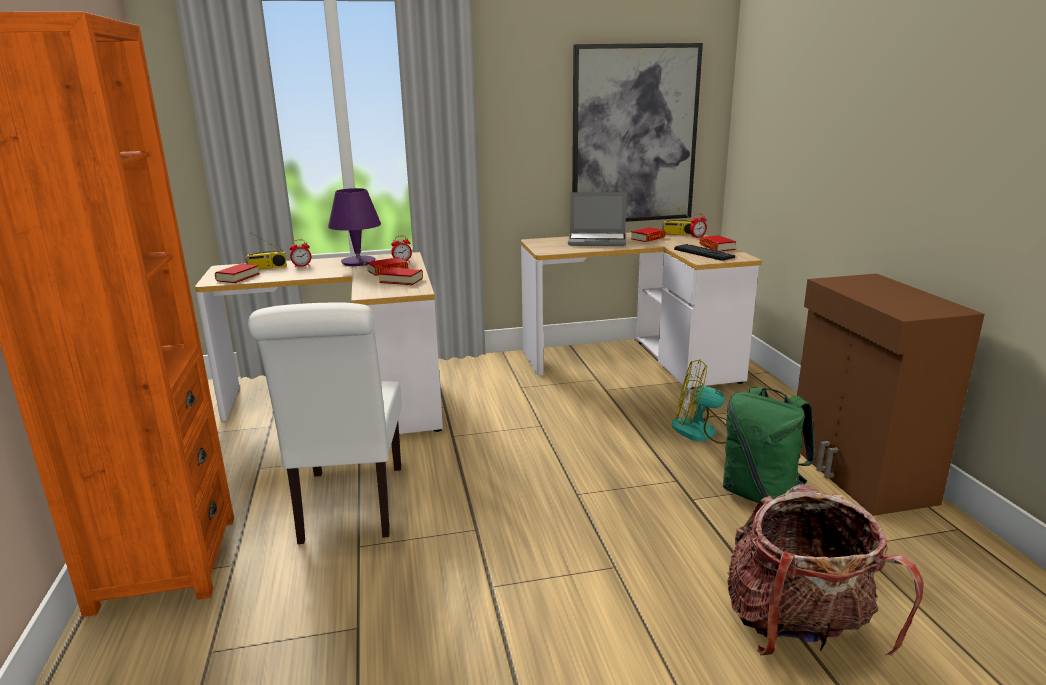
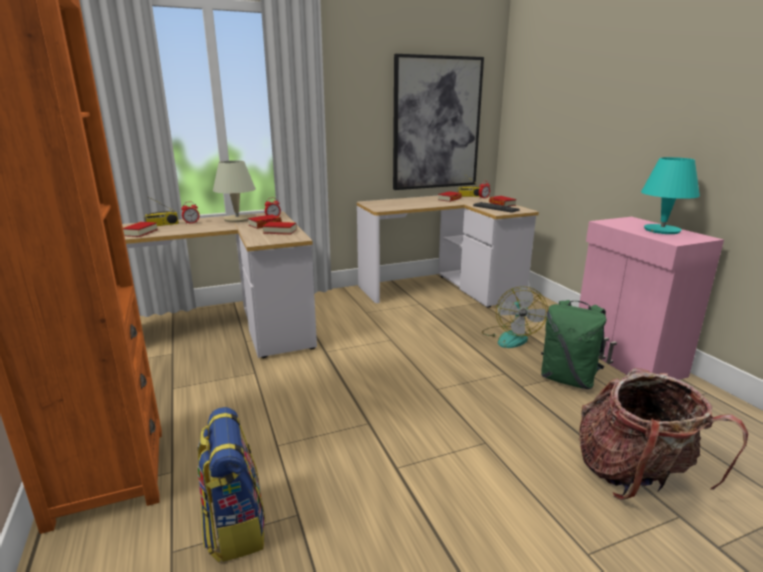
camera: 10 degrees left, 0 degrees up
(284, 632) = (234, 526): none -> backpack
(350, 508) = (260, 414): white chair -> none
(358, 262) = (237, 219): purple table lamp -> beige table lamp
(598, 241) = (414, 201): laptop -> none
(704, 432) = (510, 337): fan -> fan turned 90 degrees counterclockwise
(858, 473) = (626, 359): brown cabinet -> pink cabinet
(902, 296) = (661, 230): none -> turquoise table lamp

